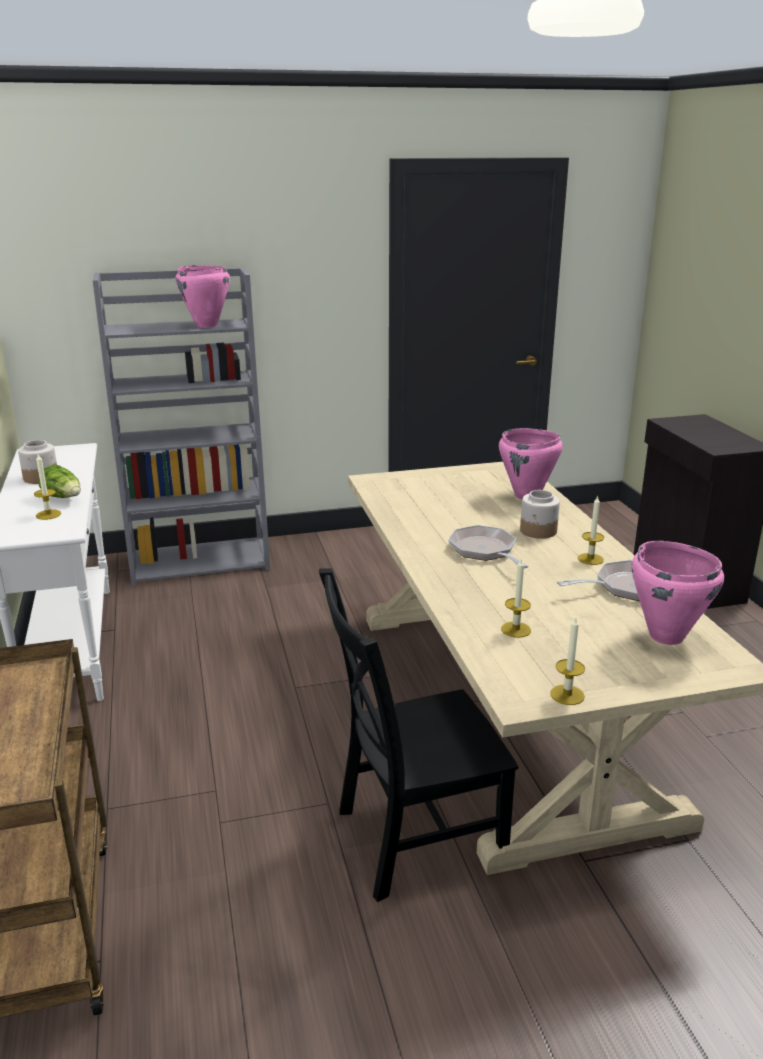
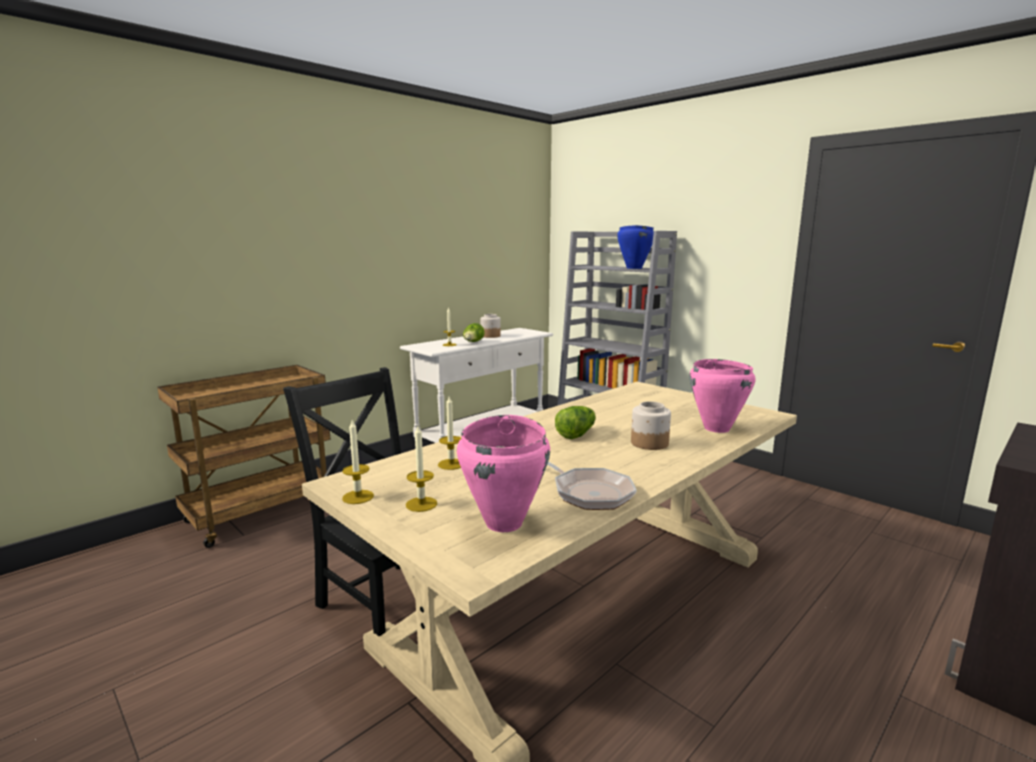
camera: 60 degrees right, 10 degrees down
(206, 325) = (634, 268): pink cooking pot -> blue cooking pot
(485, 551) = (576, 434): frying pan -> lettuce
(590, 559) = (625, 469): candle -> candle (421, 504)

